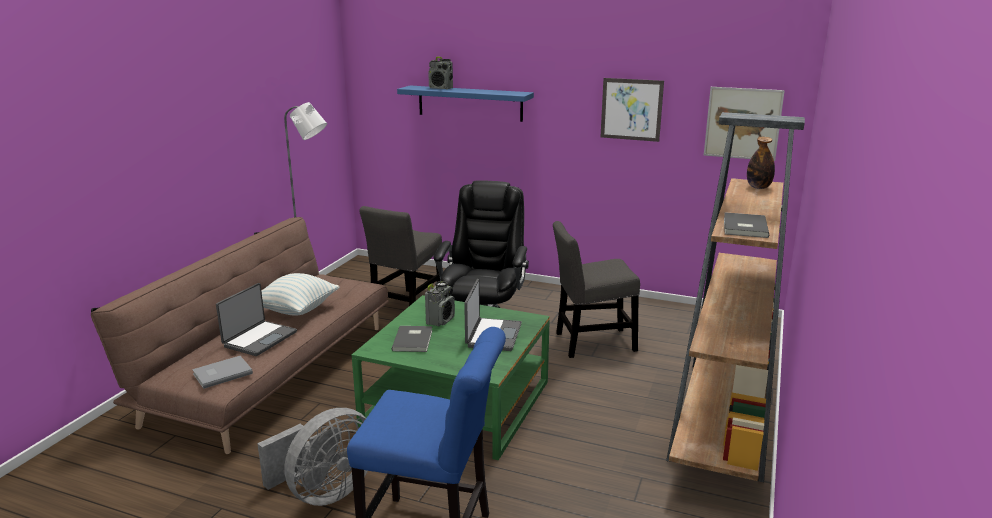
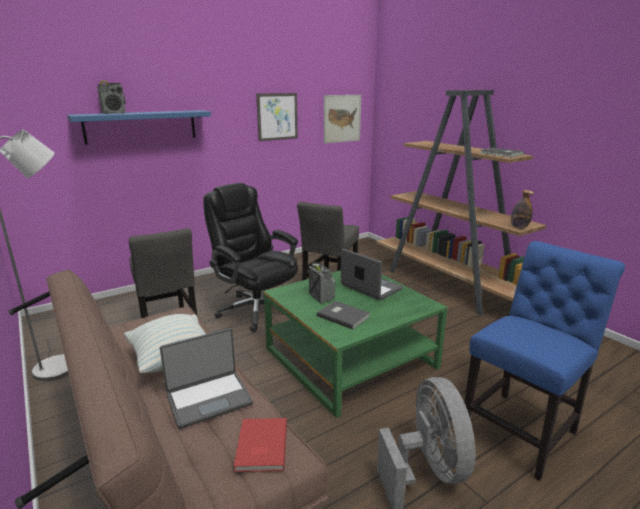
camera: 55 degrees left, 0 degrees up
(221, 373) = (260, 446): grey book -> red book
(259, 339) = (209, 398): laptop -> laptop turned 90 degrees clockwise
(758, 187) = (430, 143): bottle -> bottle (519, 227)

